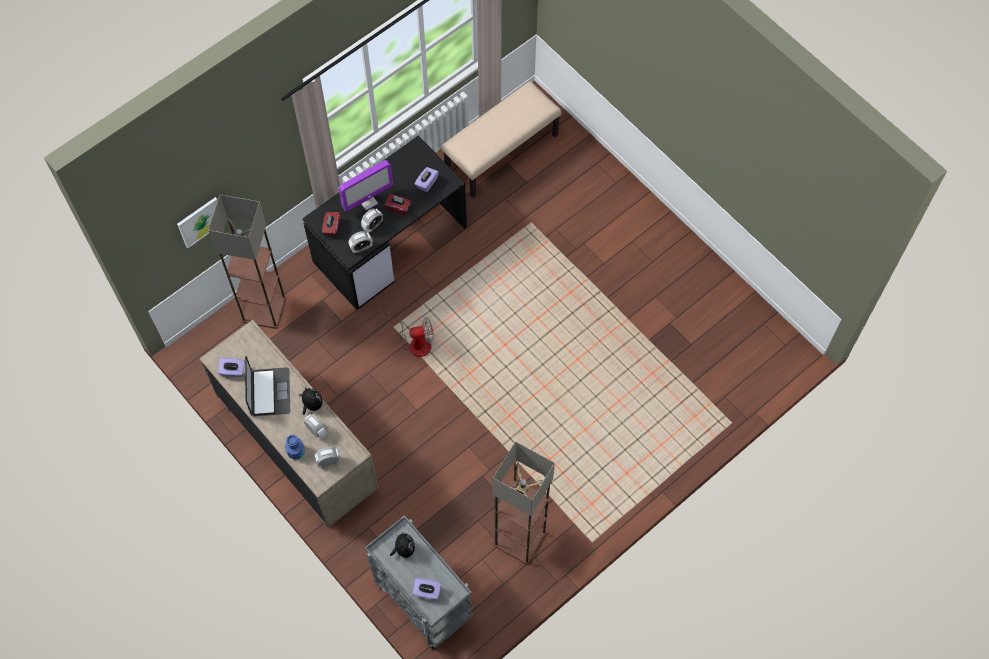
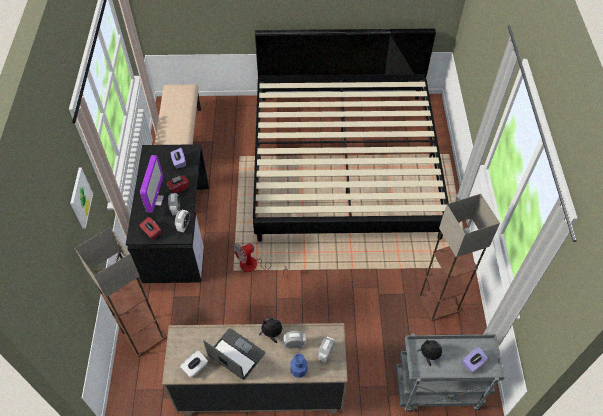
camera: 50 degrees left, 10 degrees down
(200, 221) = (74, 285): picture -> picture (80, 198)
(233, 371) = (195, 367): purple tissue box -> white tissue box
(414, 342) = (254, 266): fan -> fan turned 150 degrees counterclockwise
(618, 327) = (345, 162): none -> bed

